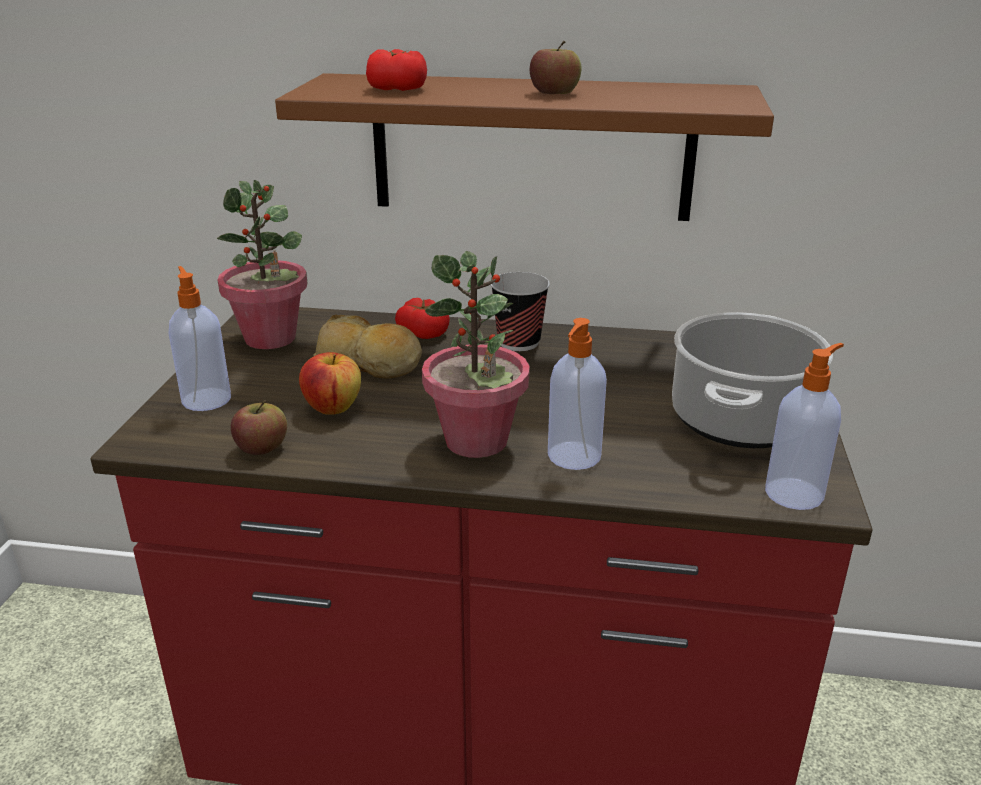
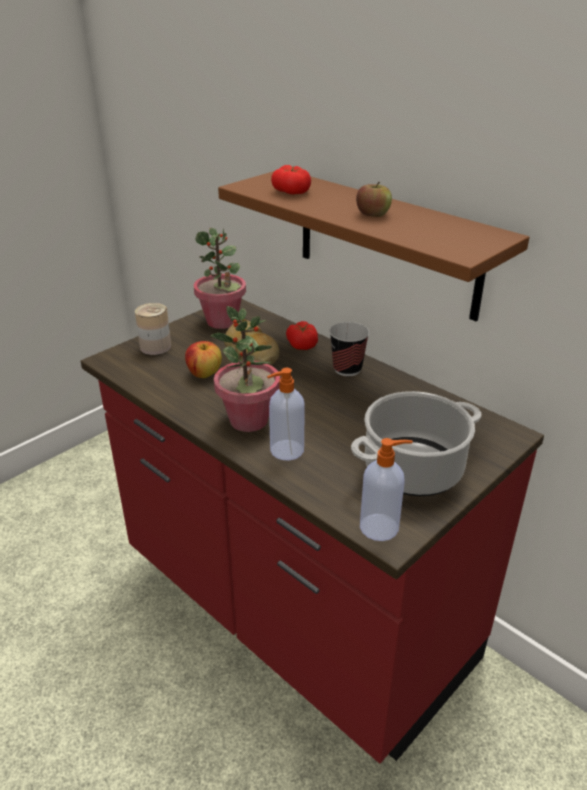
camera: 35 degrees right, 5 degrees up
(206, 399) = (155, 347): soap dispenser -> can
(262, 447) = (149, 383): apple -> none

